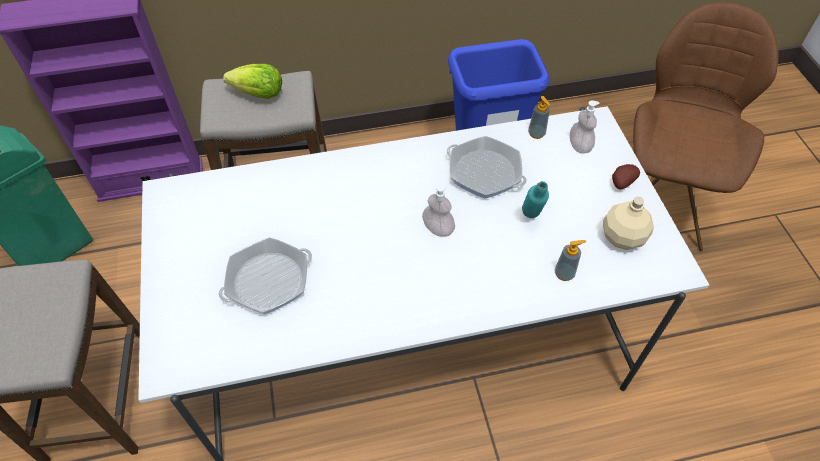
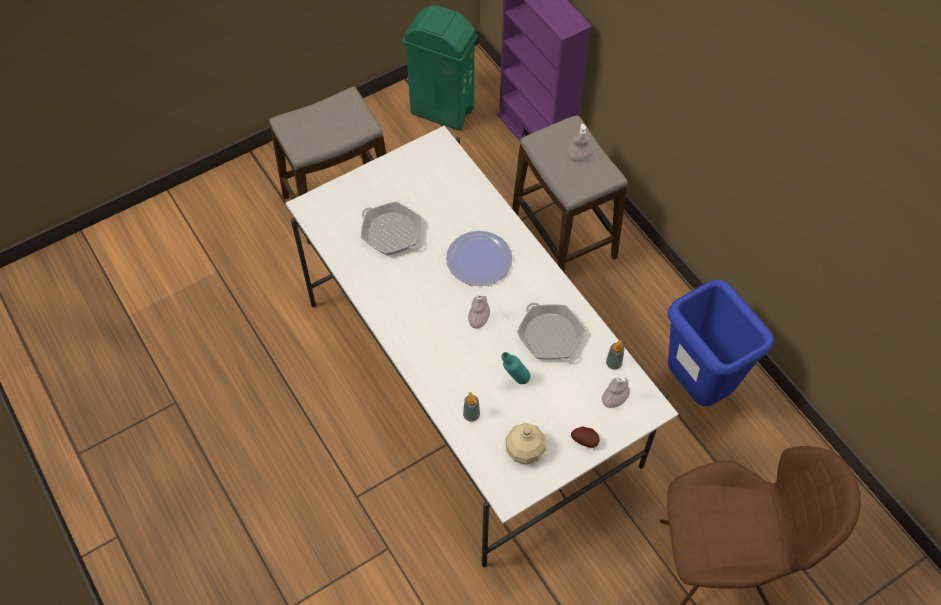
camera: 70 degrees right, 5 degrees up
(259, 94) = (579, 157): lettuce -> soap dispenser
(356, 204) = (479, 259): none -> plate
(484, 172) = (550, 336): frying pan -> frying pan turned 135 degrees clockwise

